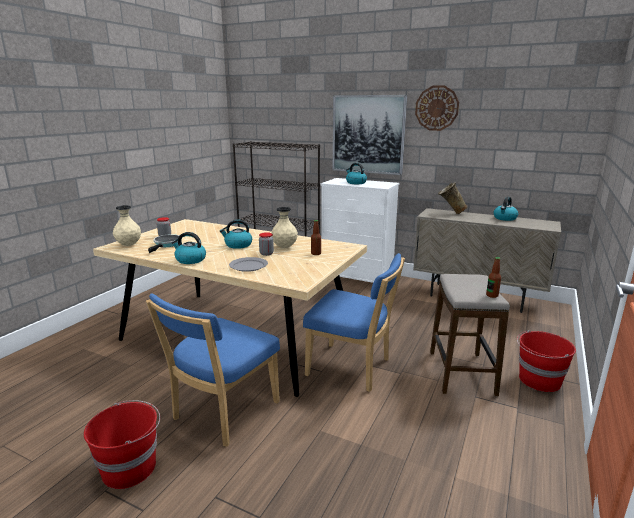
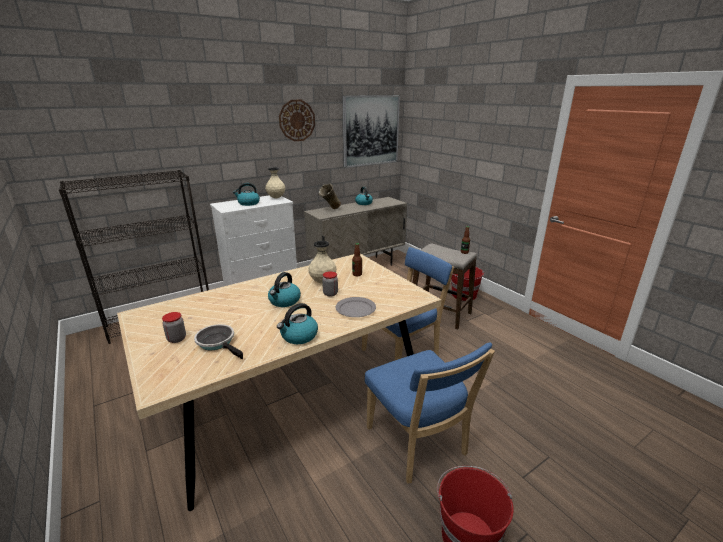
camera: 60 degrees left, 5 degrees up
(129, 245) = (173, 373): beige vase -> beige vase (276, 198)
(368, 134) = (235, 151): picture -> picture (370, 130)

